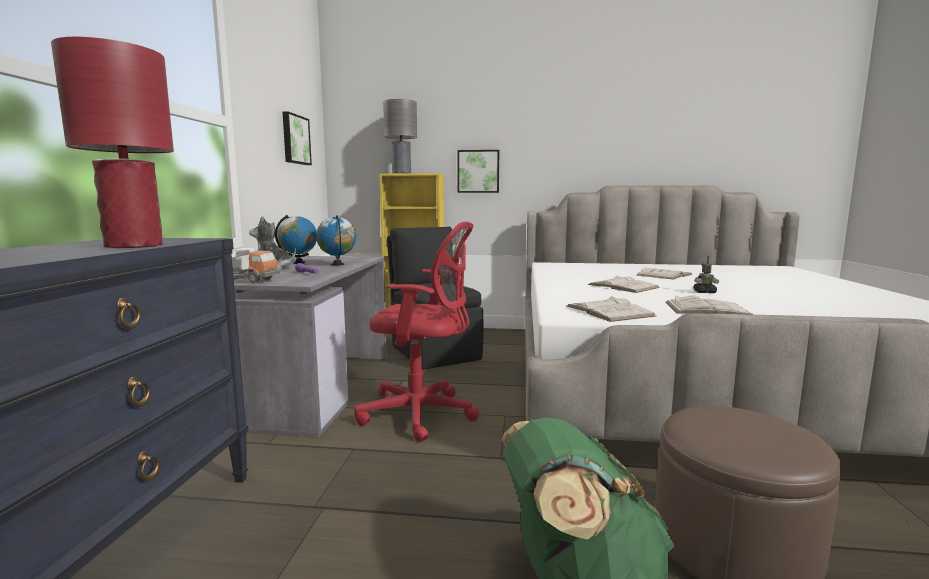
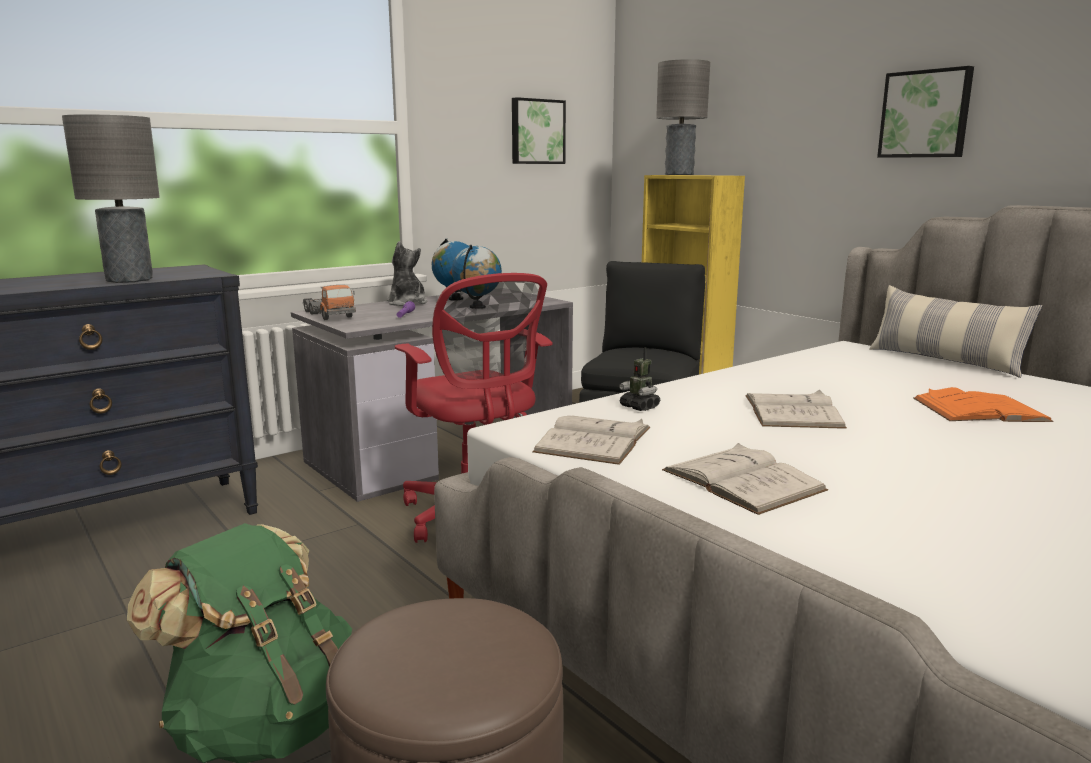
camera: 45 degrees right, 5 degrees up
(134, 246) = (130, 280): red table lamp -> grey table lamp
(478, 171) = (797, 171): picture -> picture (925, 114)
(594, 263) = (944, 361): none -> pillow
(664, 275) = (979, 409): white book -> orange book
(704, 292) = (888, 456): toy robot -> toy robot (639, 407)

